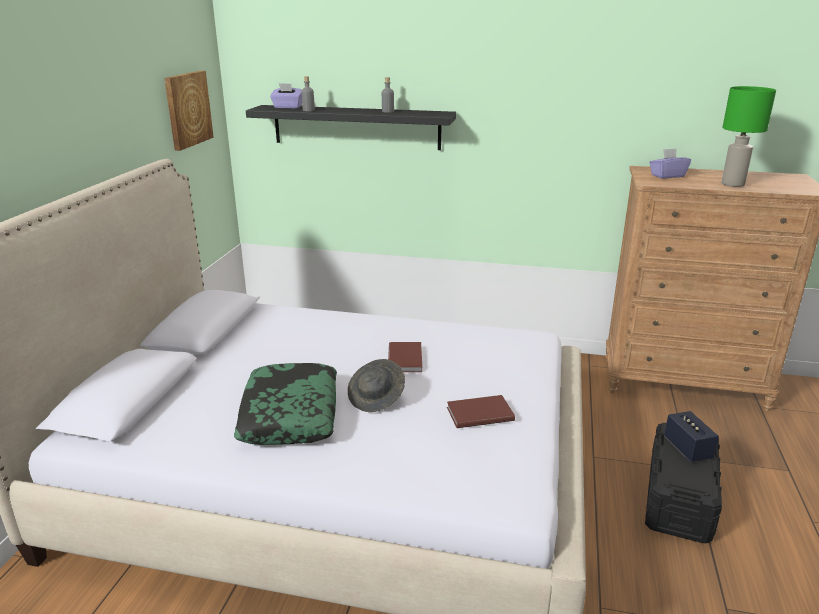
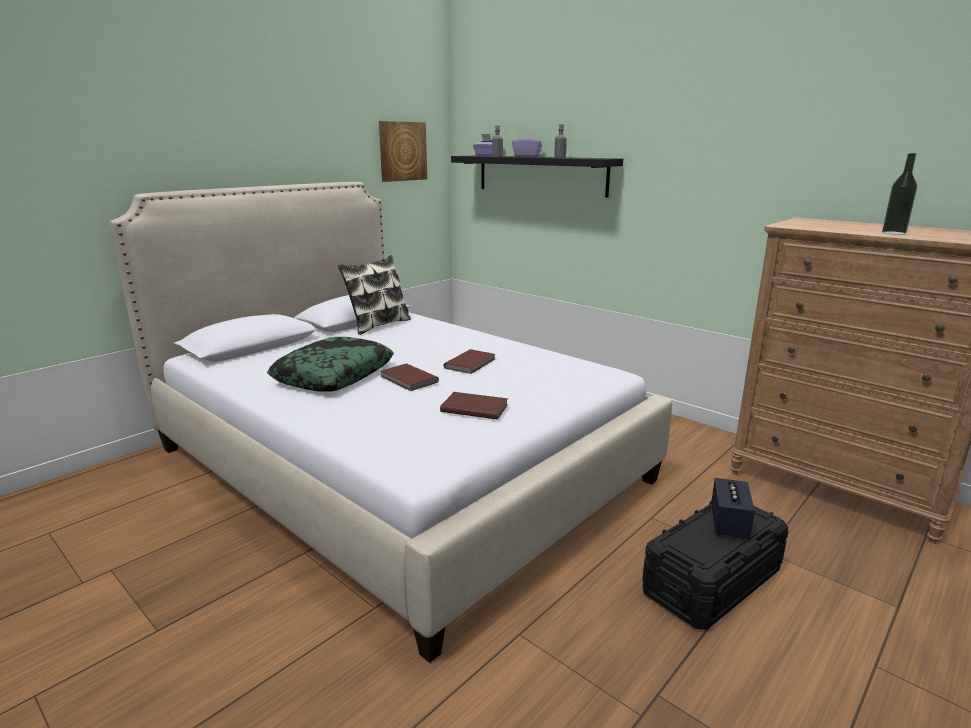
camera: 30 degrees right, 5 degrees down
(243, 330) = (378, 325): none -> pillow
(376, 398) = (408, 380): grey hat -> brown book
(667, 176) = (821, 224): purple tissue box -> purple tissue box (527, 156)
(732, 184) = (893, 233): green table lamp -> bottle

